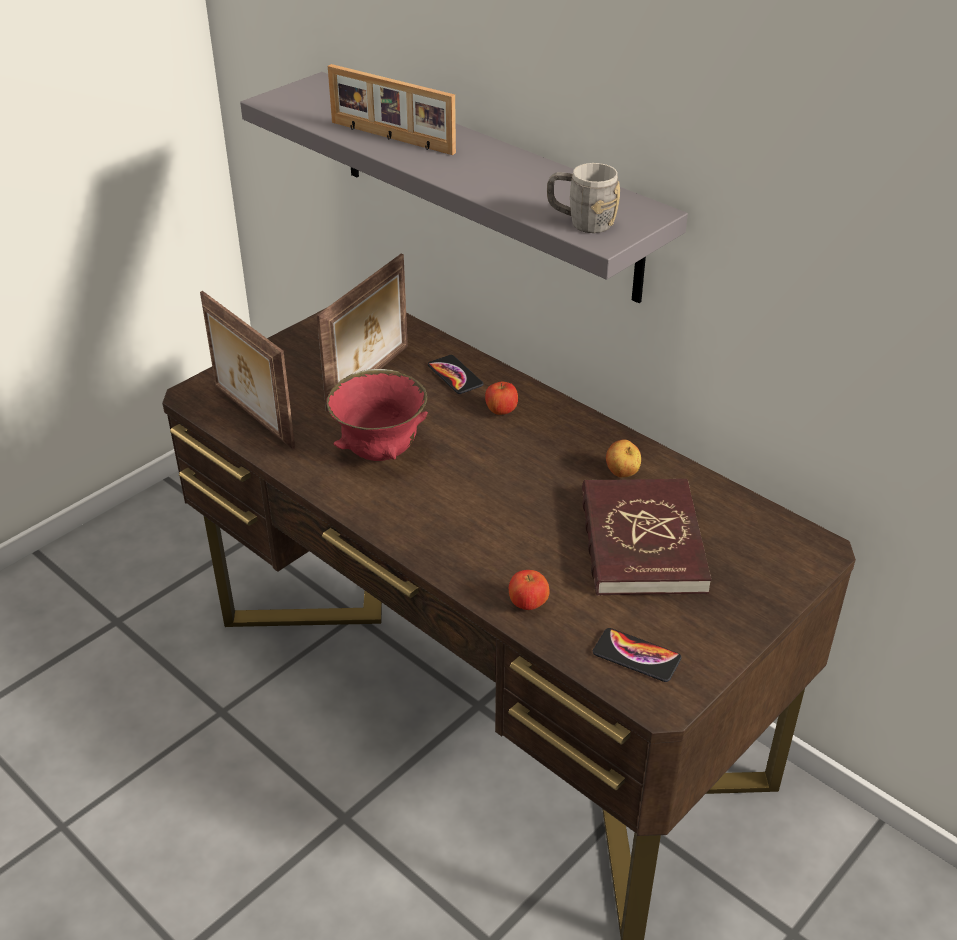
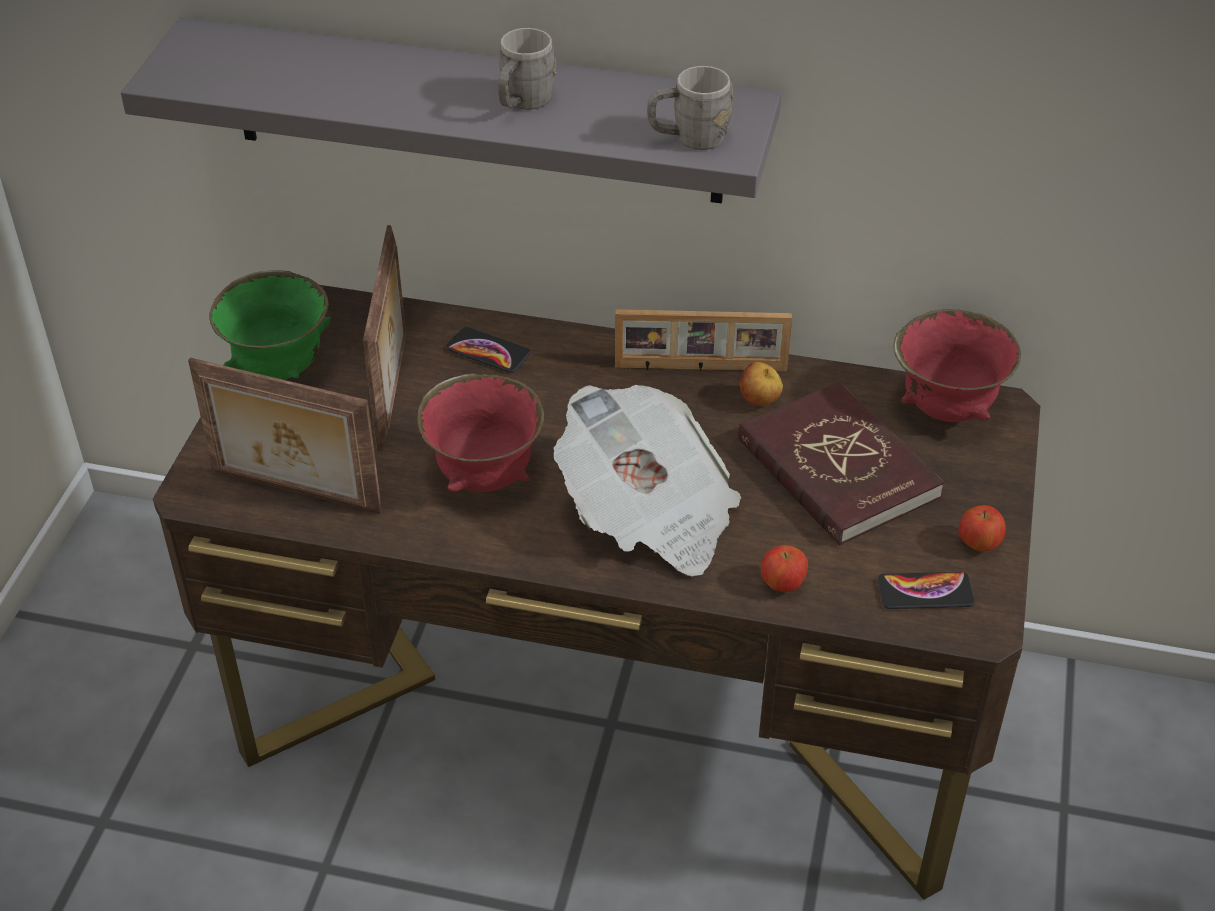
camera: 30 degrees left, 5 degrees up
(311, 341) = (280, 369): none -> green bowl
(391, 138) = (369, 91): picture frame -> picture frame (700, 369)
(472, 518) = (648, 514): none -> newspaper
(485, 171) = (522, 104): none -> grey mug
(501, 412) = (576, 377): apple -> apple (978, 544)
(769, 532) = (946, 409): none -> red bowl

